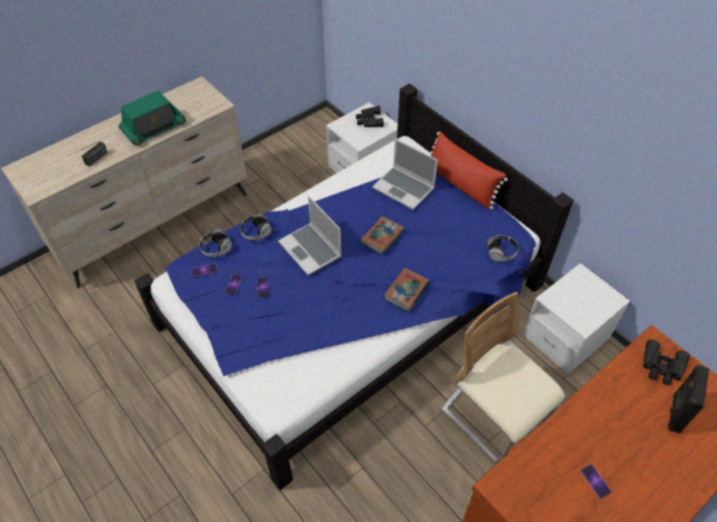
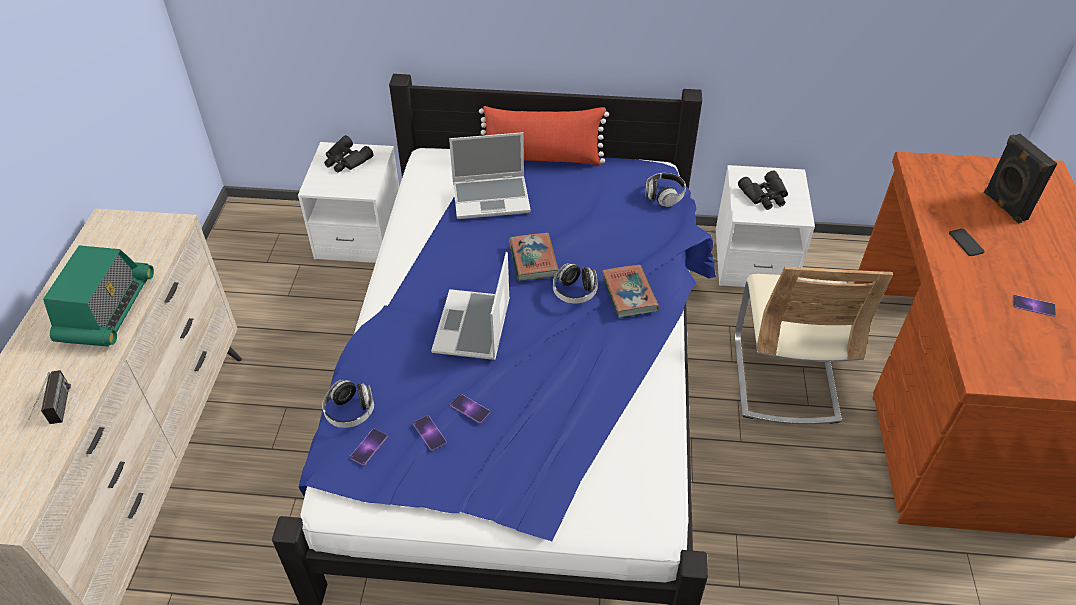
camera: 45 degrees left, 5 degrees down
(256, 232) = (379, 357): headphones -> headphones (574, 292)
(311, 250) = (473, 327): laptop -> laptop turned 90 degrees clockwise
(494, 415) = (784, 377): beige chair -> beige chair turned 90 degrees counterclockwise
(610, 411) = (966, 242): none -> phone
(662, 367) = (948, 179): black binoculars -> black binoculars (765, 196)

